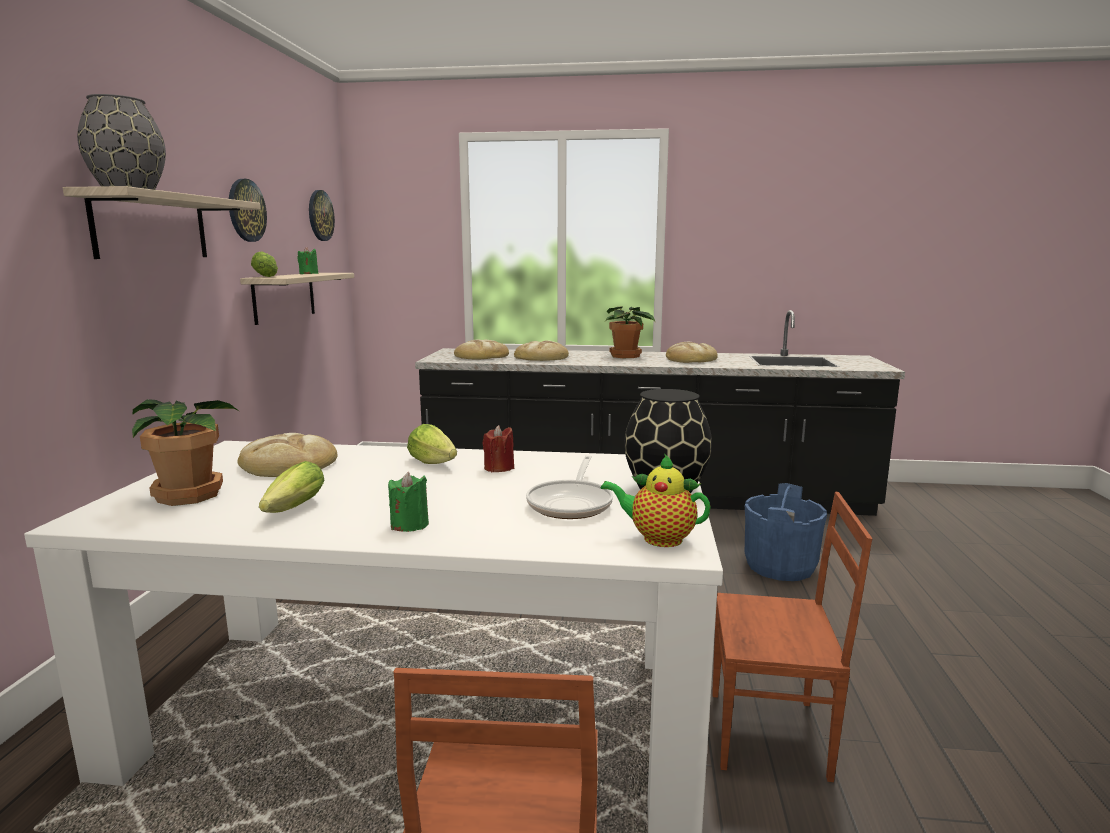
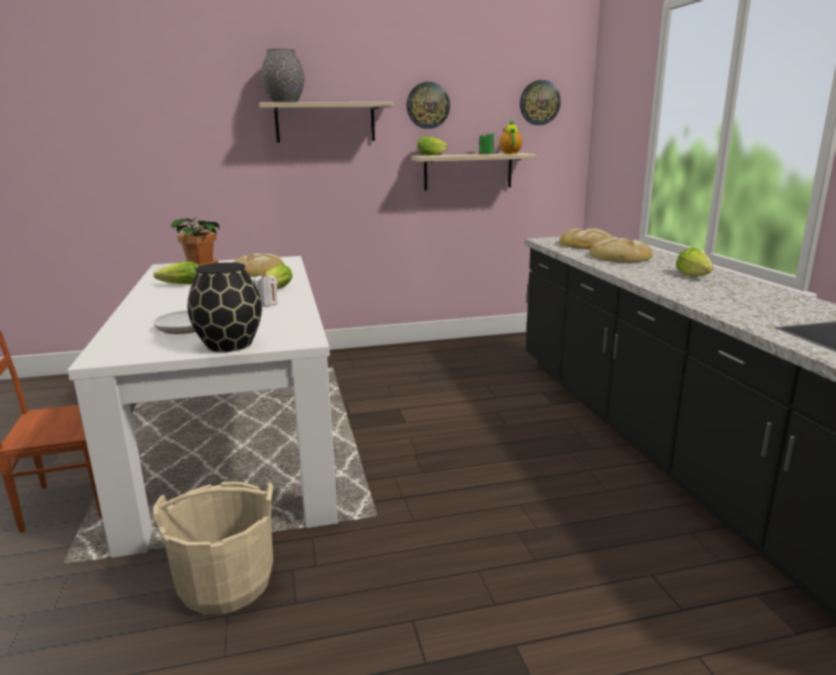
camera: 70 degrees right, 5 degrees up
(409, 525) = (155, 304): green candle -> none
(499, 468) = (267, 304): red candle -> white candle
(626, 356) = (694, 276): potted plant -> lettuce
(658, 538) = (124, 351): teapot -> teapot (510, 153)
(690, 358) = (744, 297): bread -> none
(770, 736) = (226, 583): brown chair -> beige bucket
(780, 566) = (572, 575): blue bucket -> none

